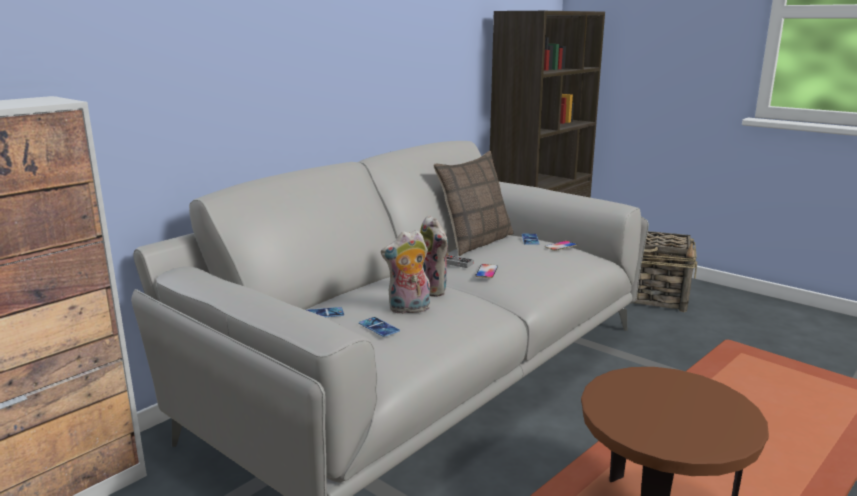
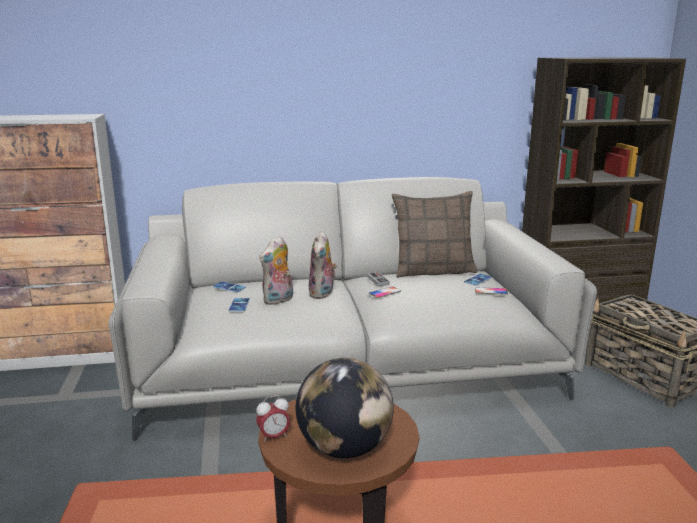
camera: 40 degrees right, 0 degrees up
(408, 309) = (278, 300): plush toy -> plush toy turned 75 degrees counterclockwise
(641, 439) = (274, 437): none -> alarm clock
(705, 419) = (344, 448): none -> globe

